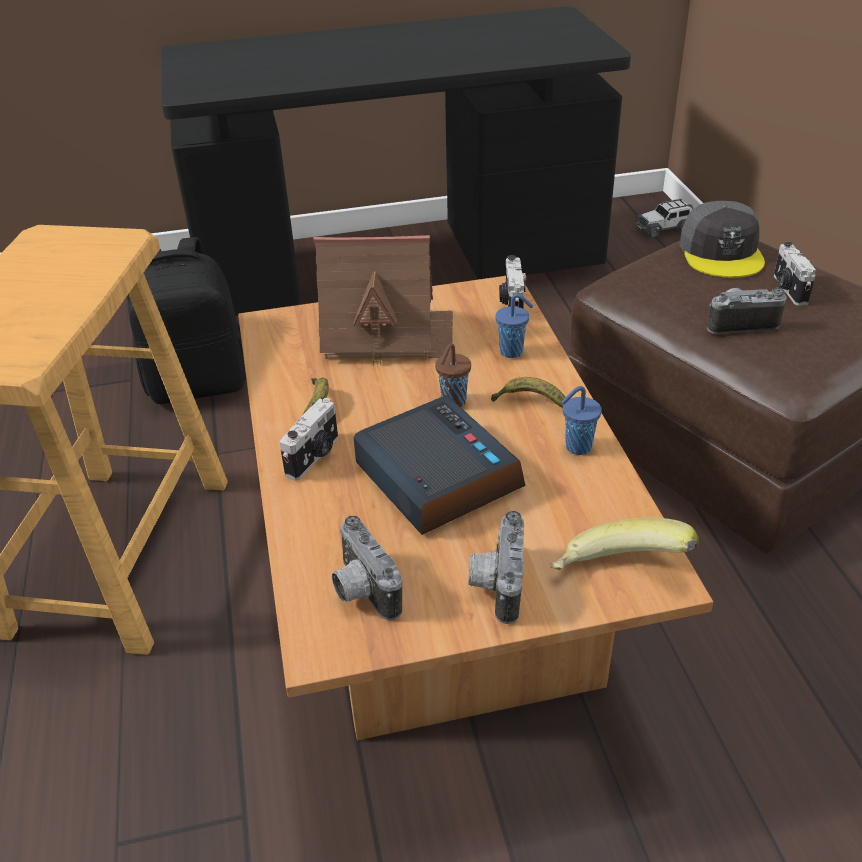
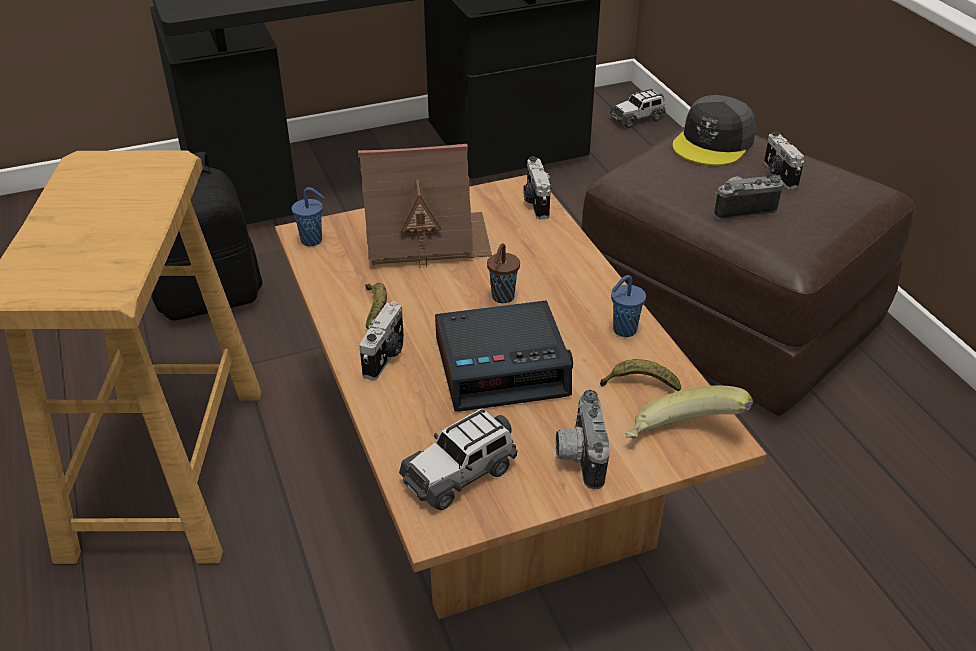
camera: 10 degrees left, 0 degrees up
(361, 591) = (460, 473): camera -> toy car
(436, 477) = (503, 366): alarm clock -> alarm clock turned 120 degrees clockwise
(513, 352) = (546, 247): blue cup -> blue cup (313, 240)
(530, 402) = (572, 292): banana -> banana (639, 384)
(721, 252) = (714, 143): grey cap -> grey cap turned 45 degrees clockwise

